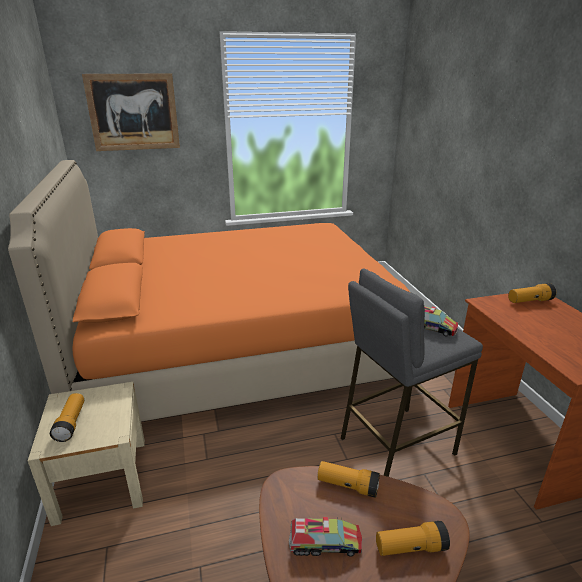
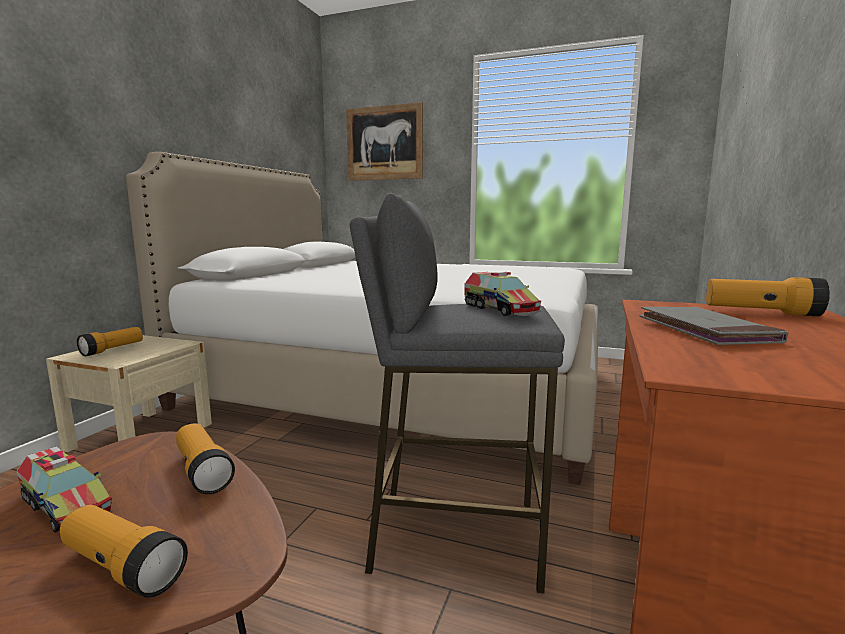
camera: 35 degrees right, 15 degrees down
(239, 347) = (400, 387): orange bed -> white bed
(540, 331) = (705, 331): none -> grey book

